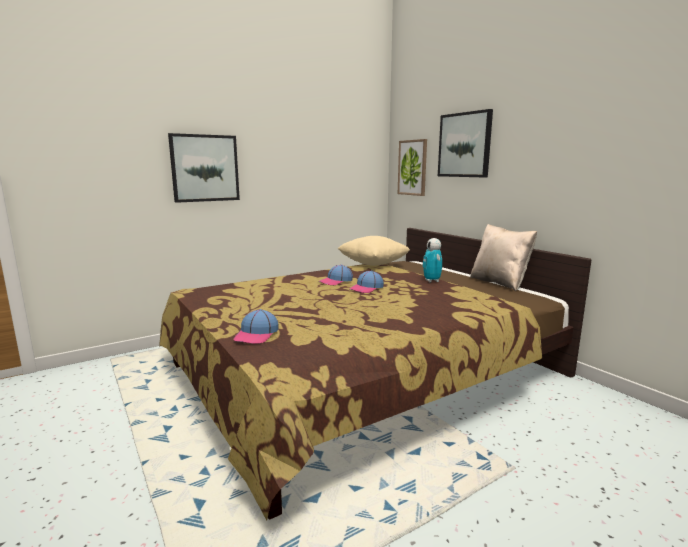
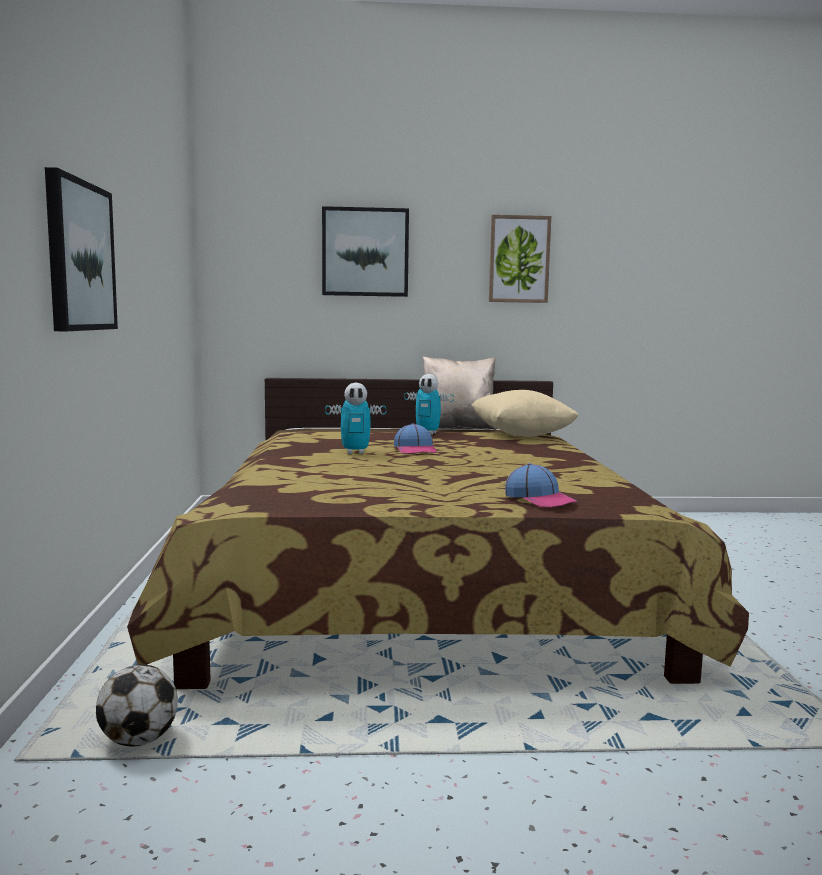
camera: 60 degrees left, 5 degrees down
(130, 371) = (139, 740): none -> football
(336, 281) = (355, 452): cap -> toy robot
(373, 264) = (294, 433): beige pillow -> beige pillow (521, 435)
(412, 167) = (260, 281): picture -> picture (519, 259)

